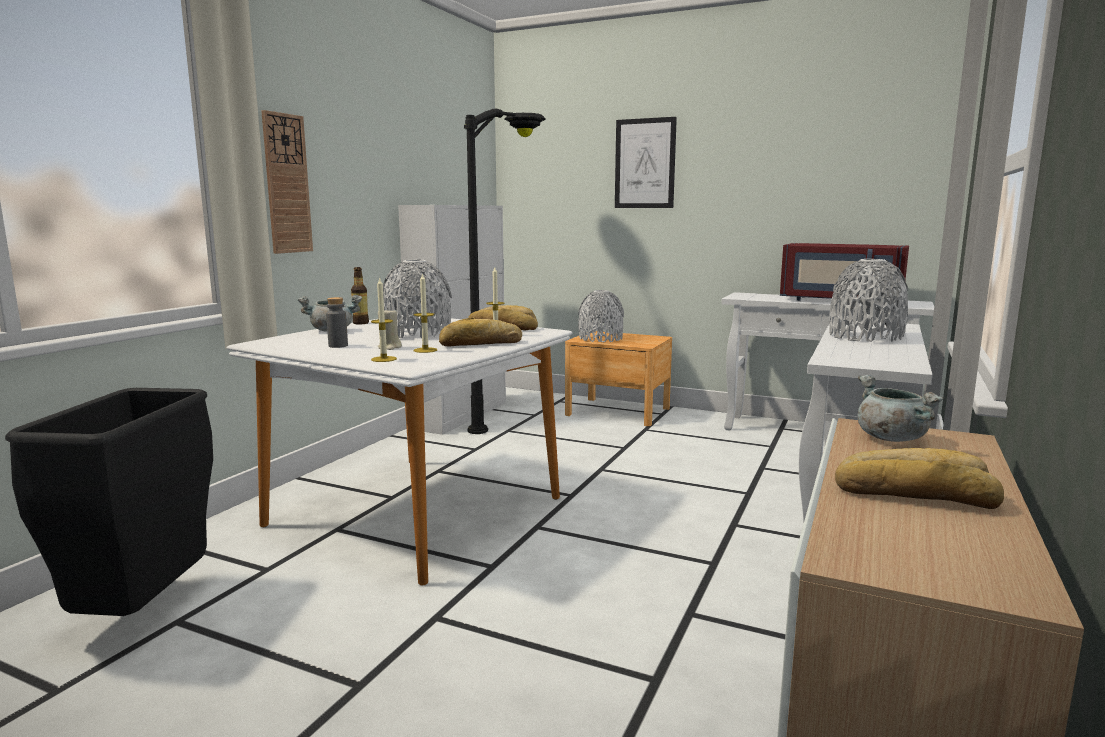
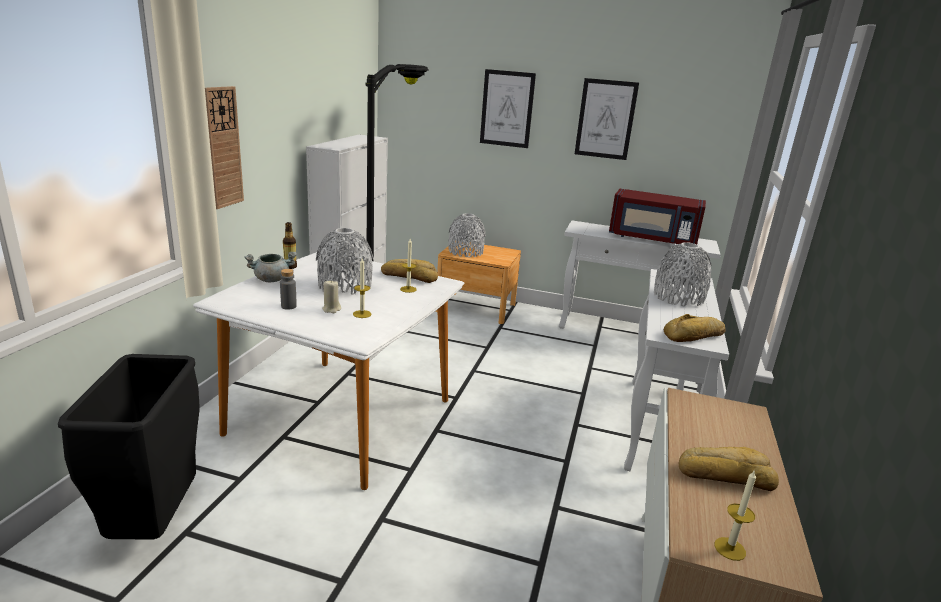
camera: 10 degrees left, 10 degrees up
(383, 359) = (335, 328): candle -> candle (730, 549)
(481, 343) = (402, 303): bread -> bread (695, 336)
(767, 161) = (605, 119): none -> picture
(890, 438) = (704, 412): grey cooking pot -> none

